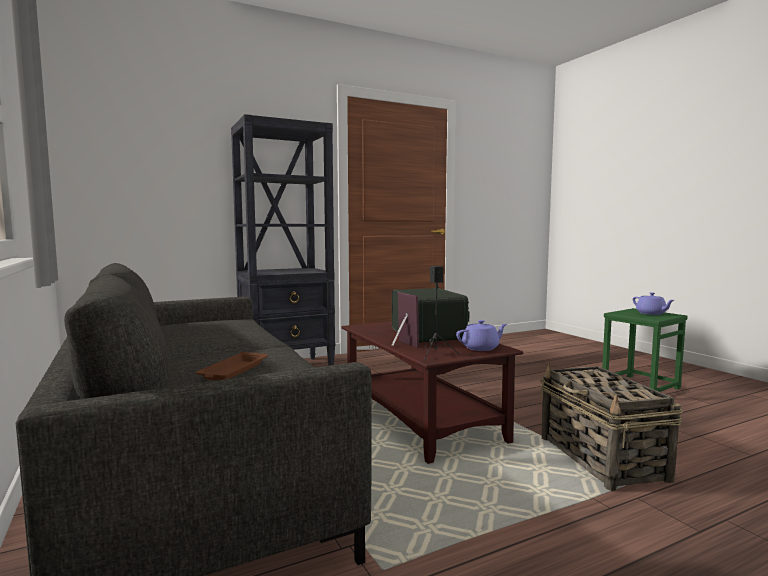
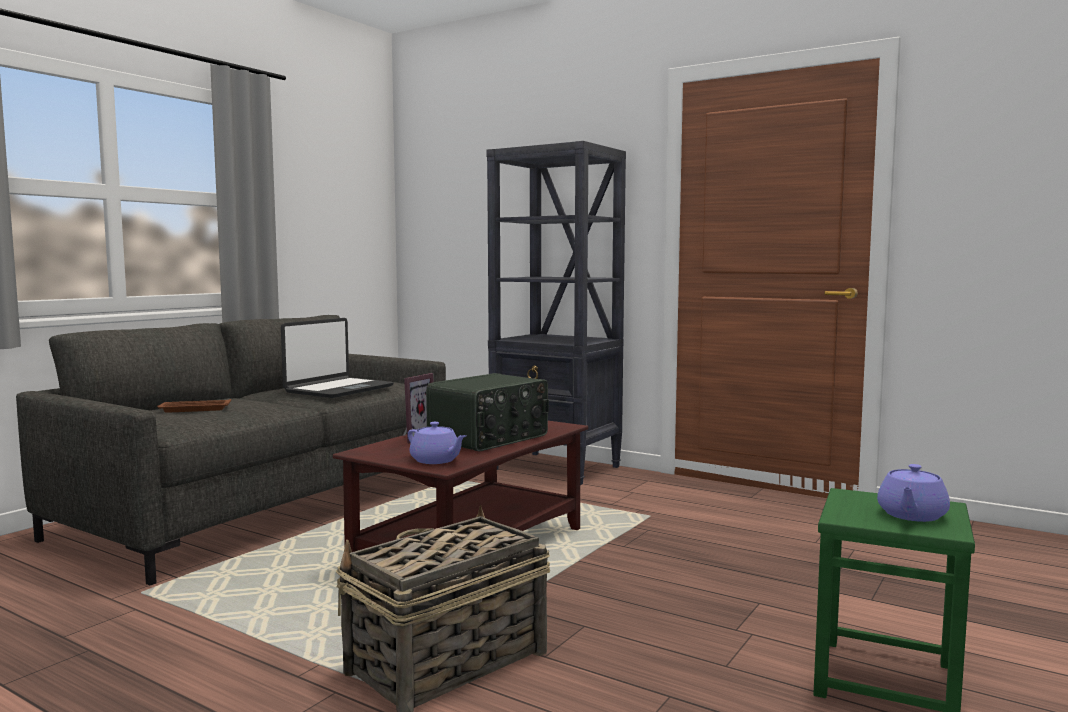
camera: 60 degrees right, 0 degrees up
(231, 331) = (338, 389): none -> laptop
(436, 354) = (382, 451): black speaker -> none

